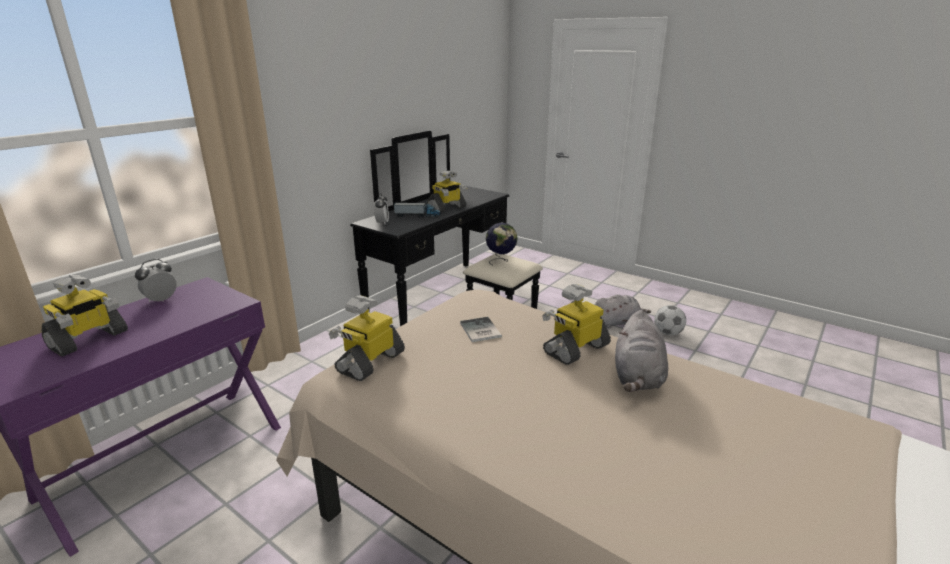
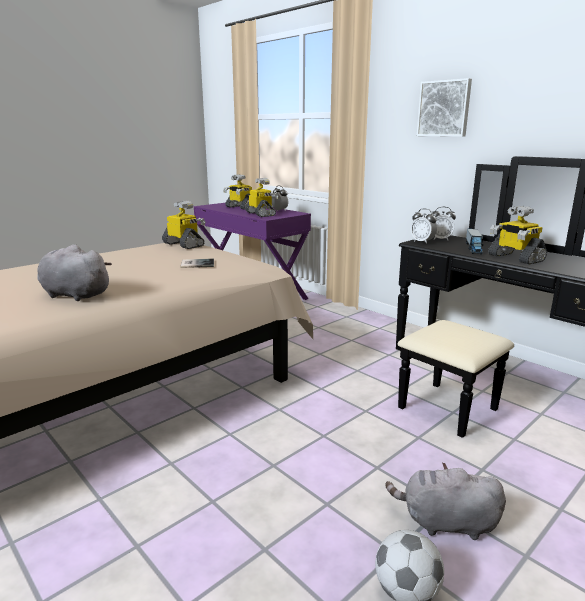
camera: 100 degrees right, 5 degrees down
(327, 102) = (444, 108): none -> picture
(394, 228) = (422, 242): none -> alarm clock
(501, 261) = (462, 333): globe -> none
(575, 349) = (137, 283): toy robot -> toy robot (261, 214)
(617, 322) = (444, 523): grey plush toy -> grey plush toy turned 105 degrees clockwise

